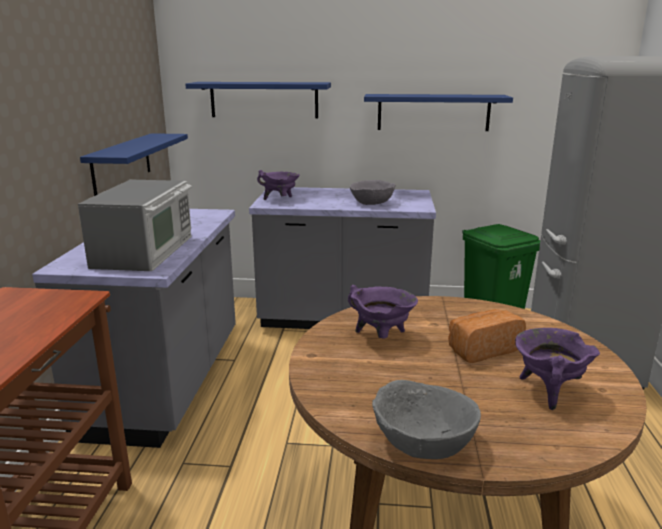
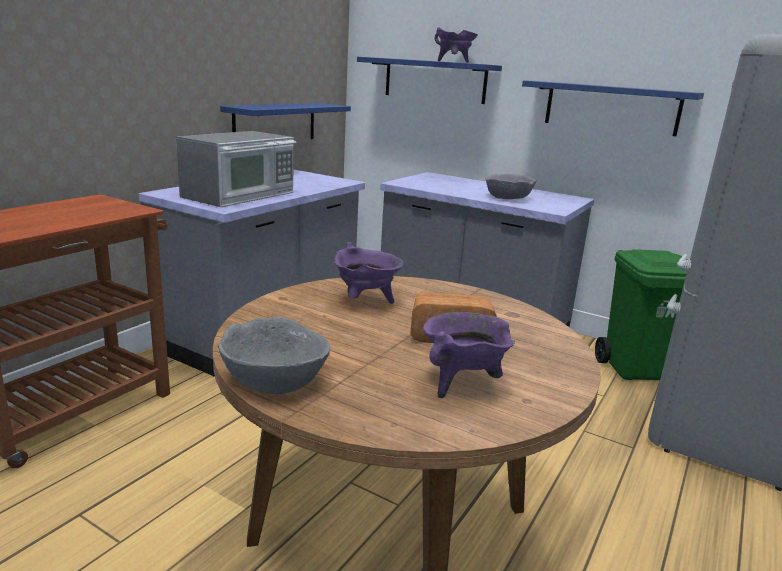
camera: 25 degrees right, 0 degrees up
(280, 200) = (419, 182): purple cooking pot -> purple cooking pot (453, 62)

